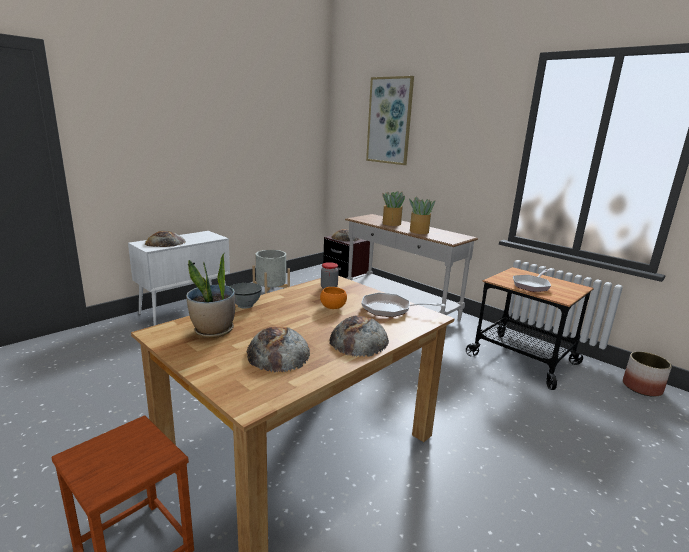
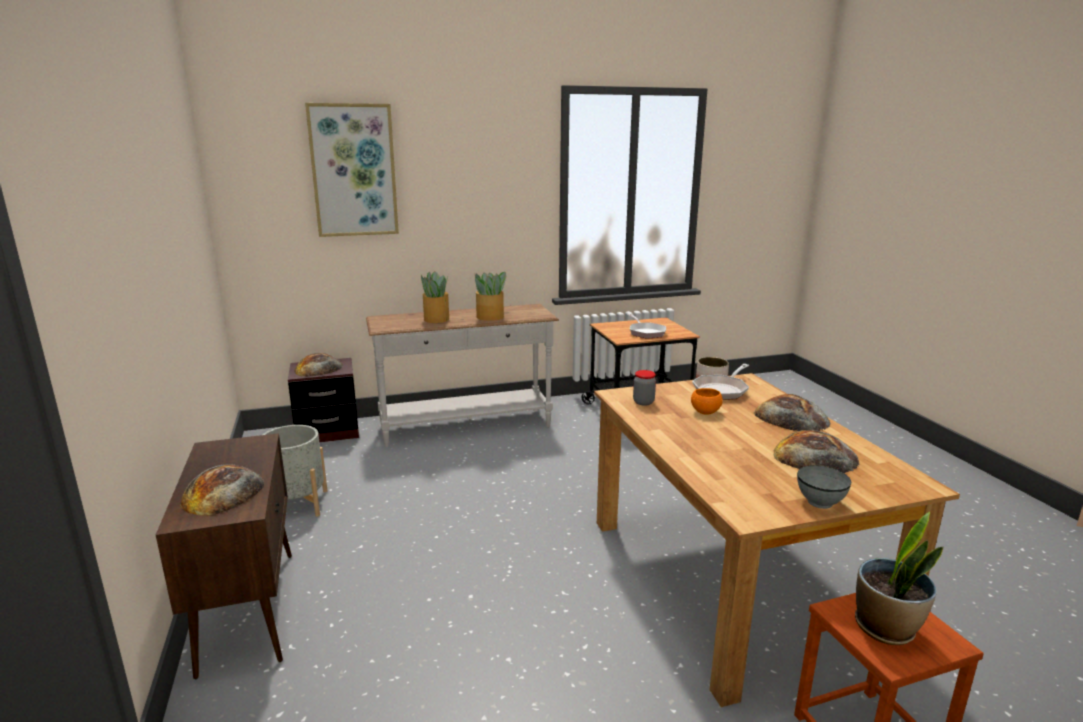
camera: 60 degrees left, 0 degrees up
(186, 309) = (248, 609): white cabinet -> brown cabinet
(213, 331) = (752, 482): potted plant -> potted plant (886, 628)
(245, 305) = (678, 453): grey bowl -> grey bowl (820, 502)

